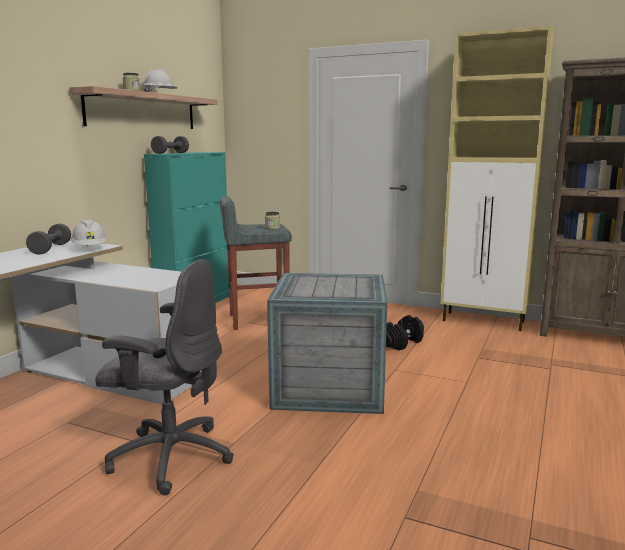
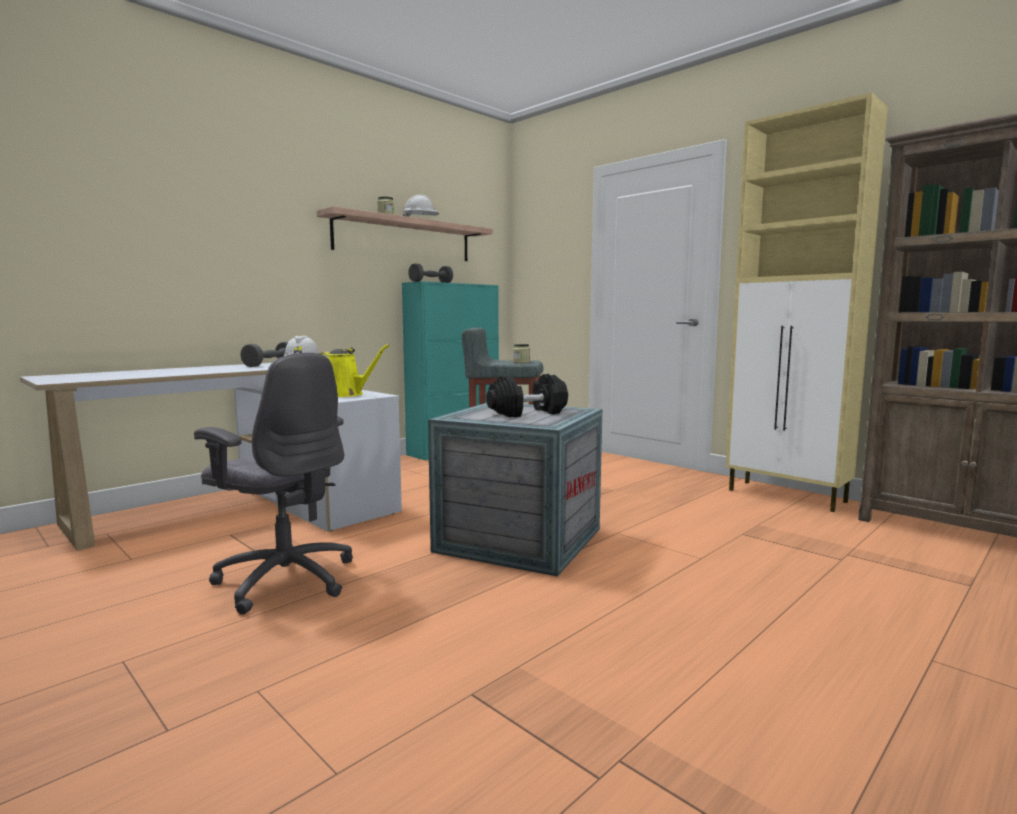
camera: 20 degrees right, 5 degrees down
(156, 277) = (346, 394): none -> yellow watering can
(402, 343) = (652, 507): black dumbbell -> black dumbbell (527, 413)

